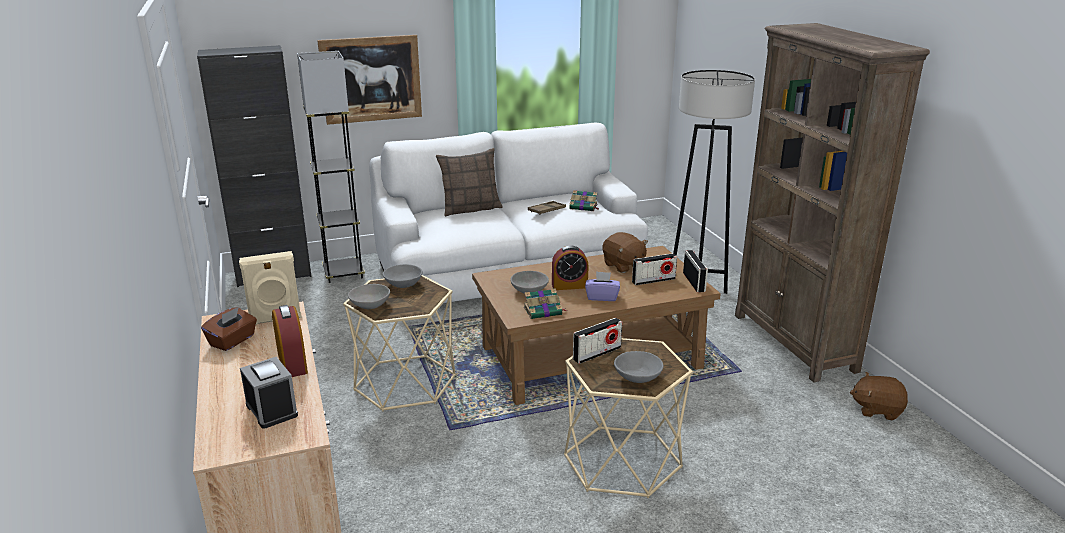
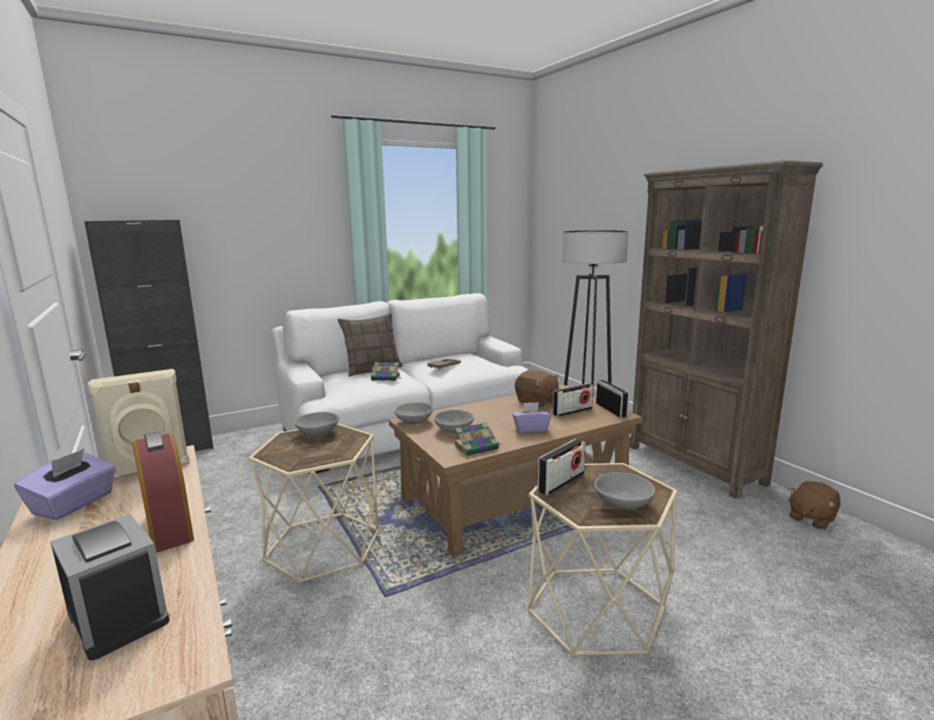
camera: 10 degrees left, 10 degrees down
(233, 341) = (74, 504): brown tissue box -> purple tissue box
(344, 273) = (247, 443): grey floor lamp -> none
(370, 305) = (281, 457): grey bowl -> grey bowl (414, 422)
(371, 79) = (271, 256): picture -> none
(569, 286) = (493, 422): alarm clock -> none
(584, 207) = (477, 362): book -> book (386, 377)
(877, 409) = (811, 518): brown plush toy -> brown plush toy turned 45 degrees counterclockwise

